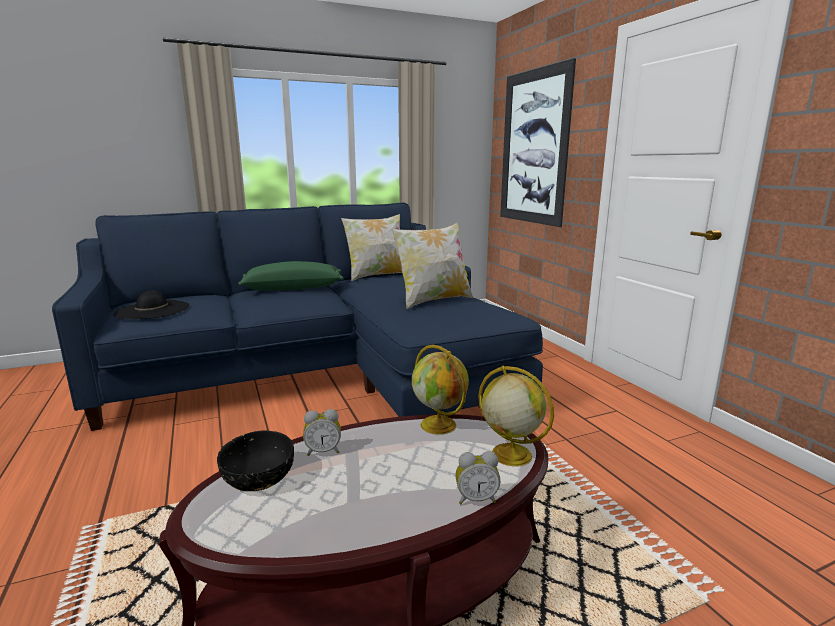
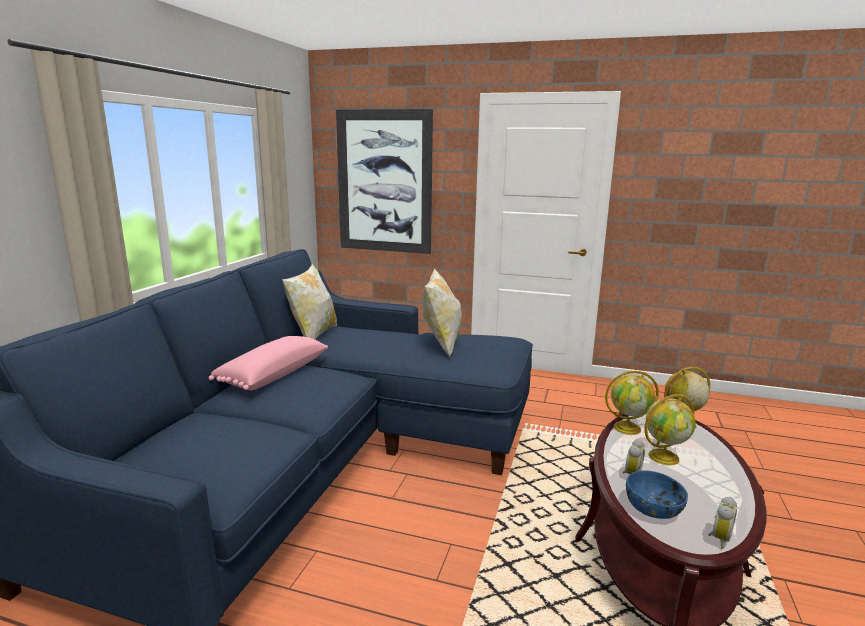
camera: 50 degrees left, 0 degrees up
(152, 310) = (204, 459): black hat -> none
(258, 479) = (653, 509): black bowl -> blue bowl
(293, 288) = (272, 374): green pillow -> pink pillow
(396, 461) = (664, 457): none -> globe
(476, 499) = (723, 450): alarm clock -> alarm clock (718, 539)

